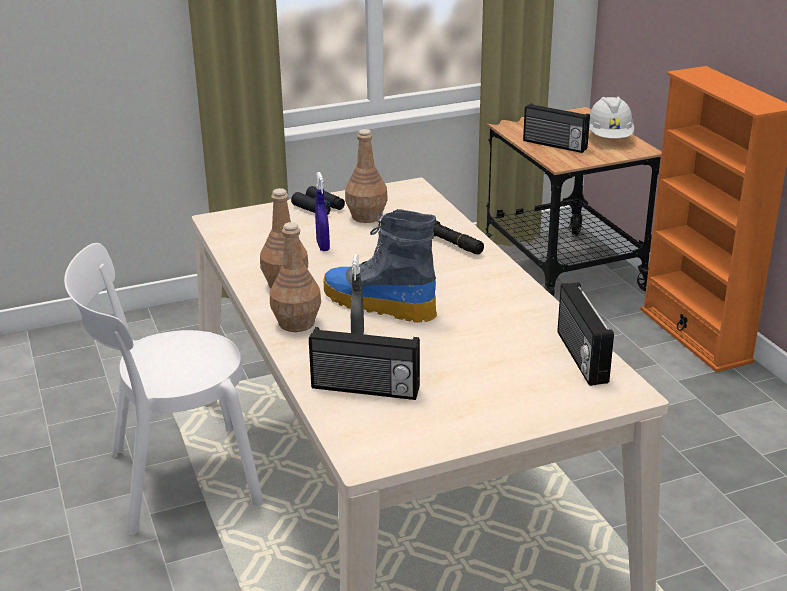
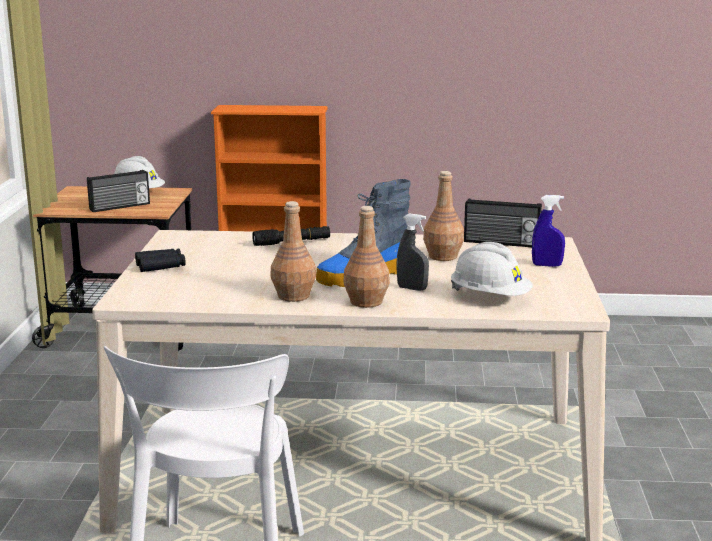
camera: 65 degrees left, 10 degrees down
(323, 246) = (240, 275): blue spray bottle -> blue spray bottle (547, 265)
(365, 389) = (490, 298): radio -> white hard hat
(367, 216) = (206, 255): brown bottle -> brown bottle (443, 256)

